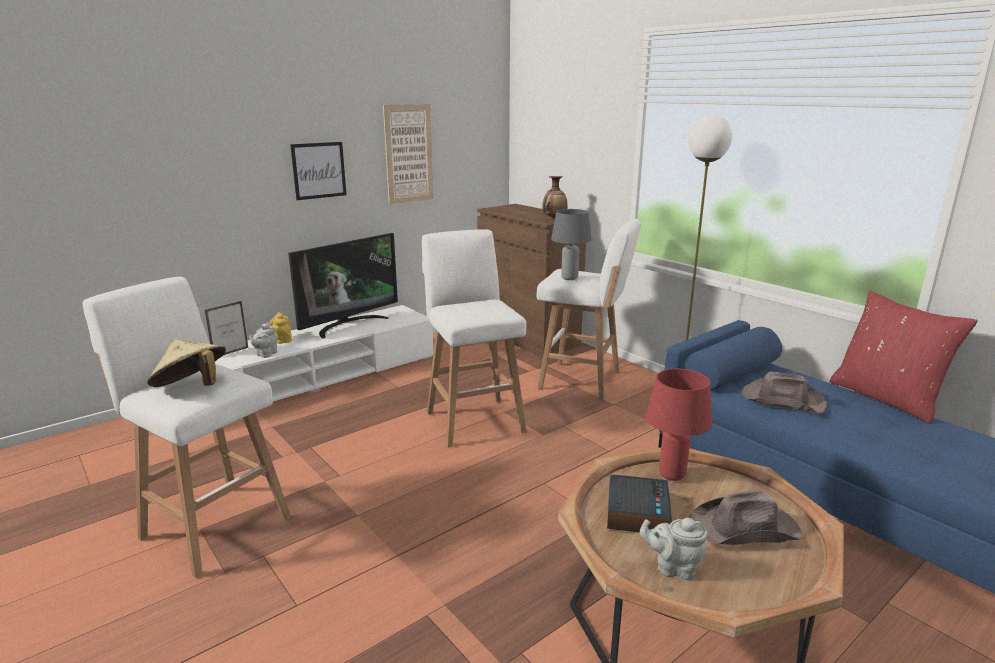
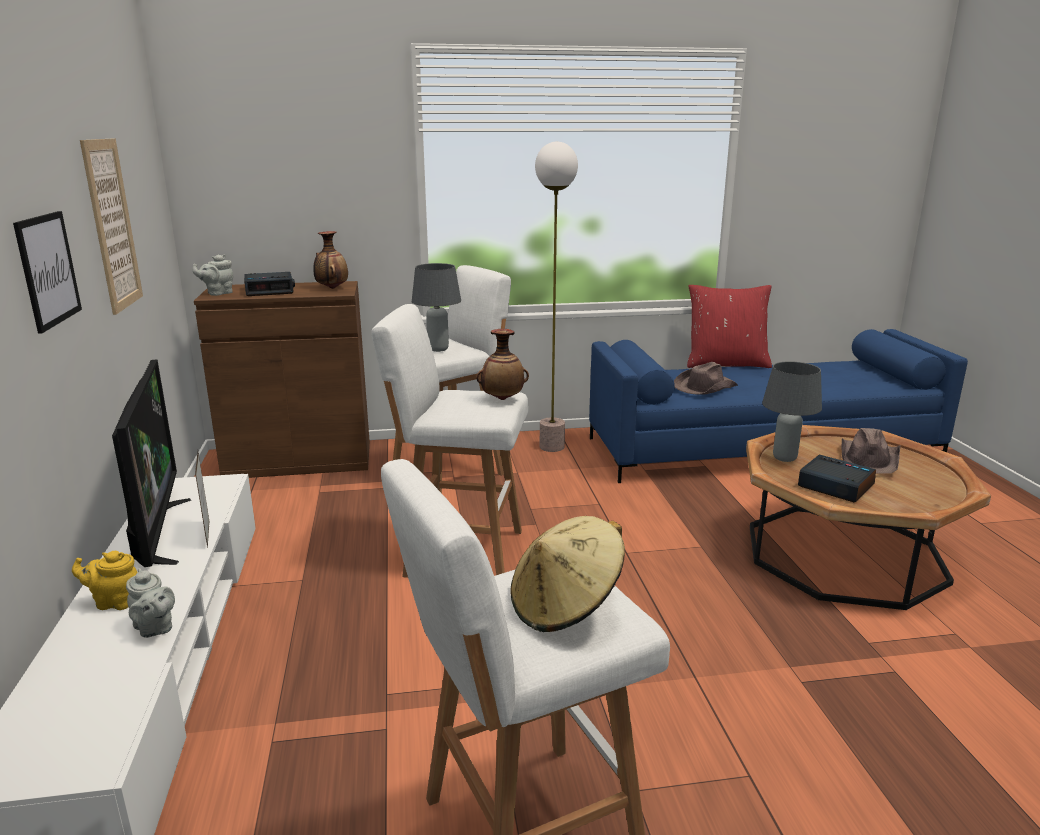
camera: 60 degrees left, 0 degrees up
(231, 353) = (81, 666): picture frame -> picture frame (208, 534)
(491, 314) = (502, 399): none -> vase
(524, 212) = (270, 290): none -> alarm clock
(672, 474) = (784, 458): red table lamp -> grey table lamp
(673, 568) = (912, 496): grey teapot -> grey teapot (218, 293)

